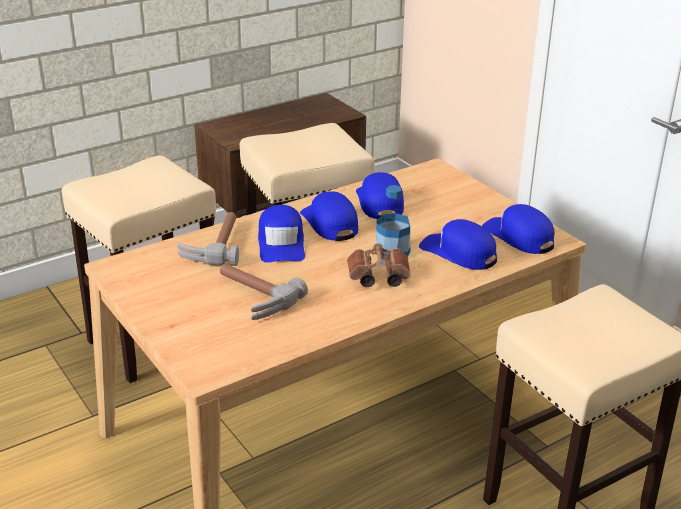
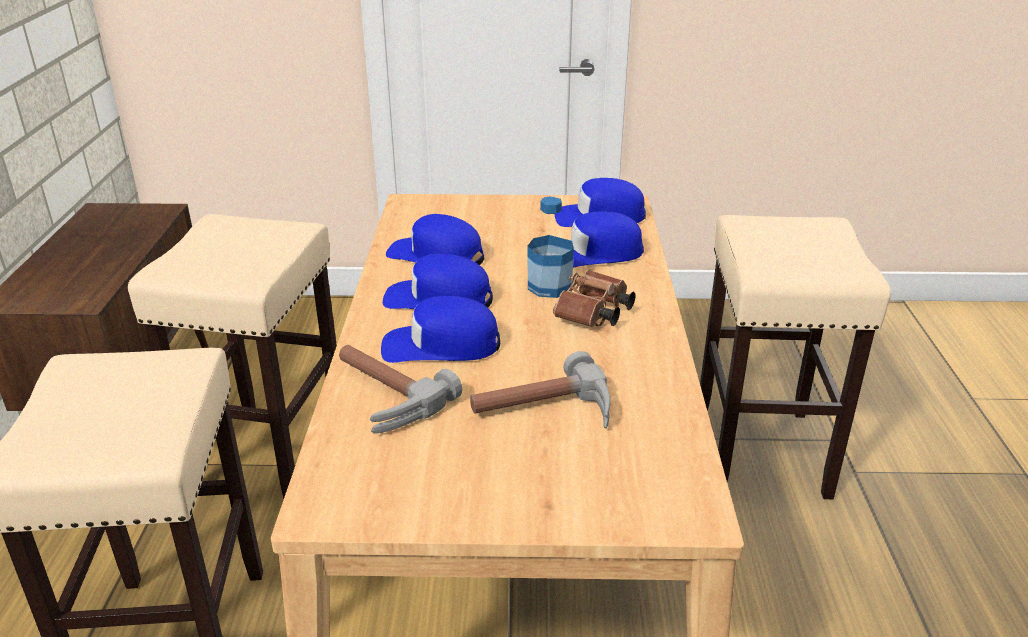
camera: 55 degrees left, 0 degrees up
(281, 243) = (440, 345): blue cap -> blue cap turned 150 degrees clockwise

